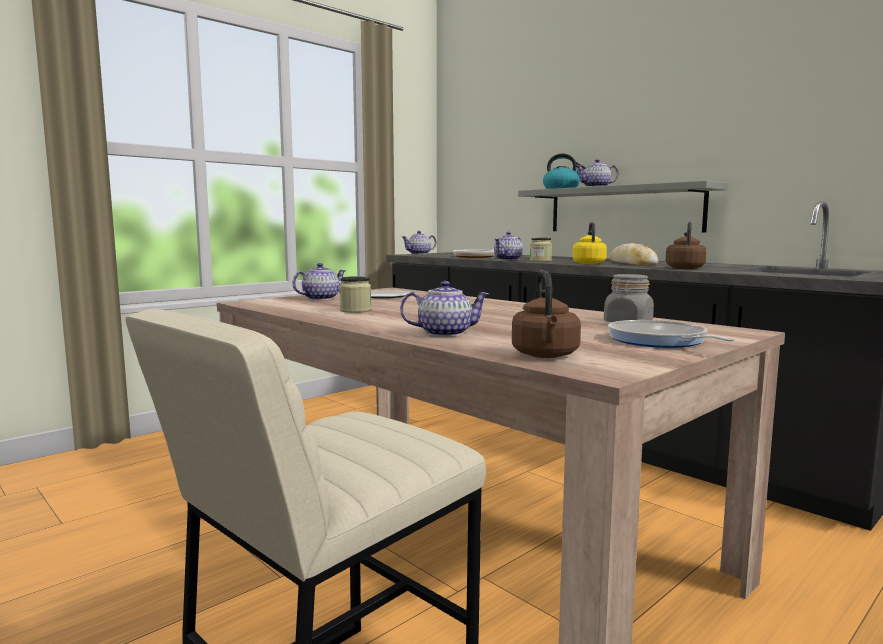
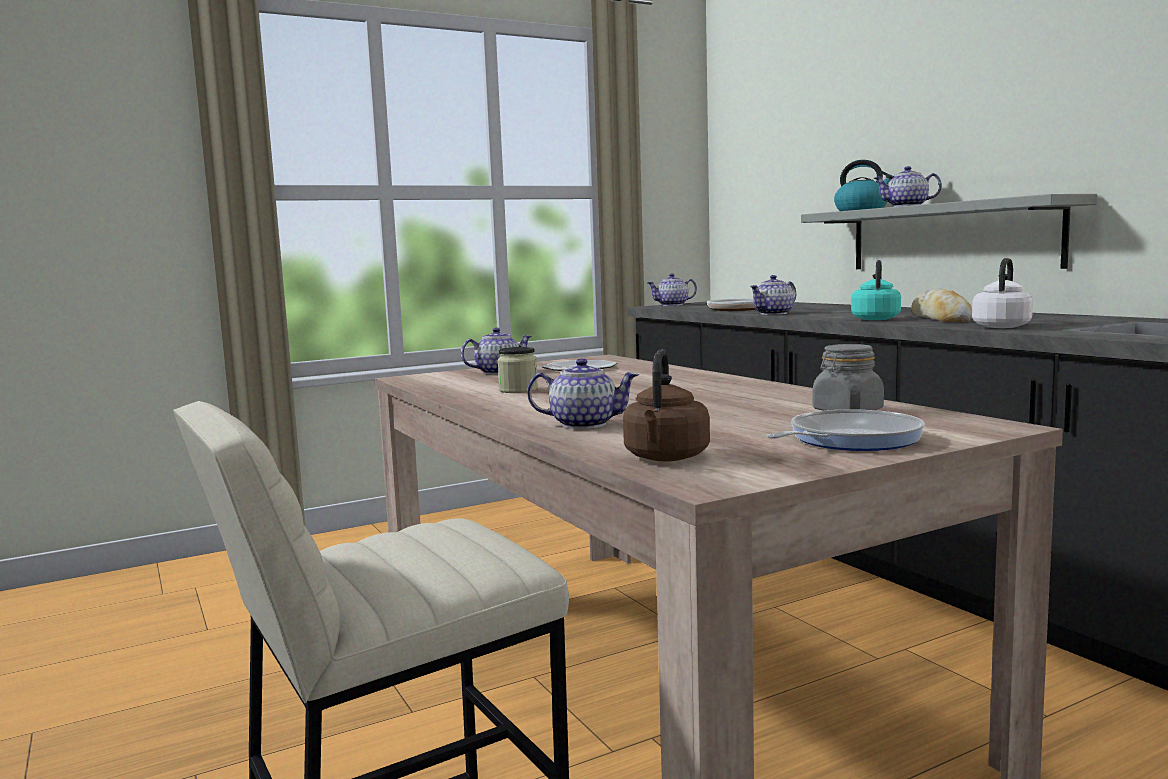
camera: 15 degrees right, 0 degrees up
(540, 261) = (814, 315): jar -> none
(588, 263) = (875, 319): yellow kettle -> turquoise kettle
(659, 341) = (849, 440): frying pan -> frying pan turned 60 degrees clockwise
(685, 268) = (1002, 326): brown kettle -> white kettle

